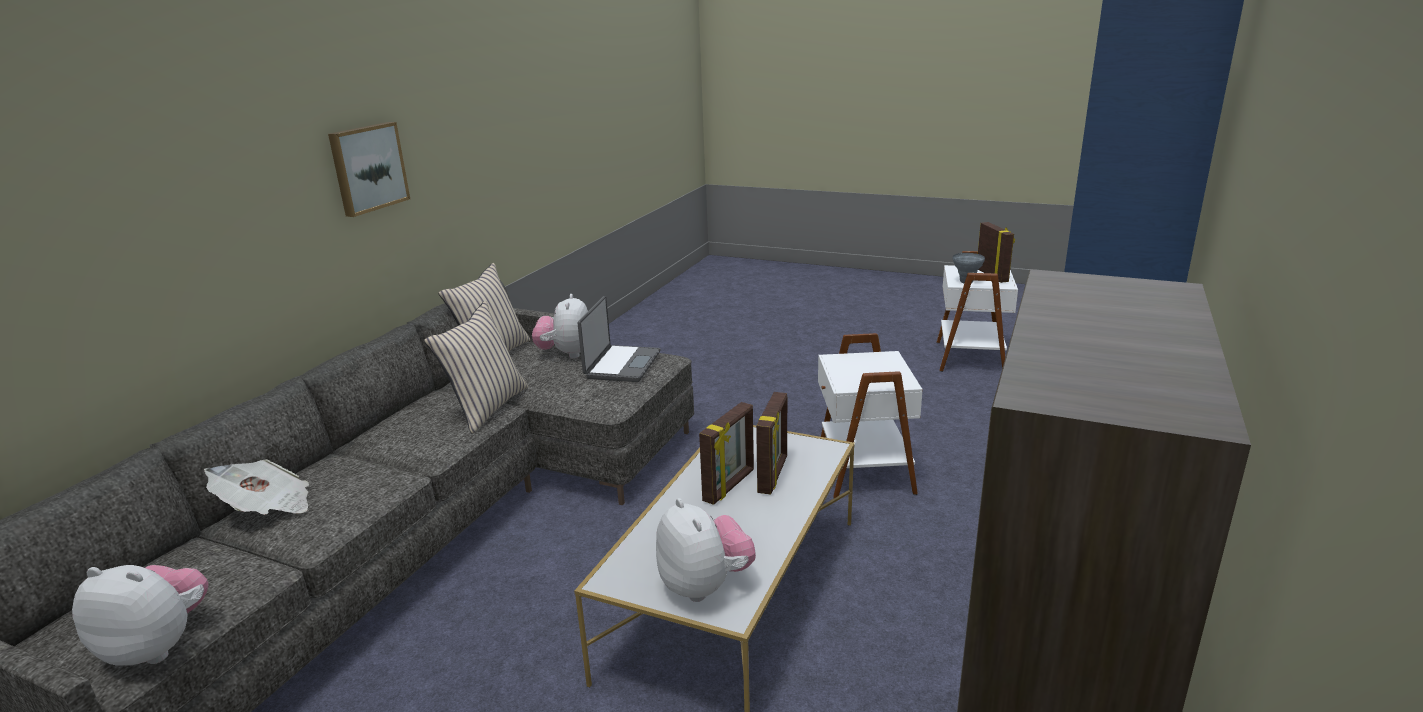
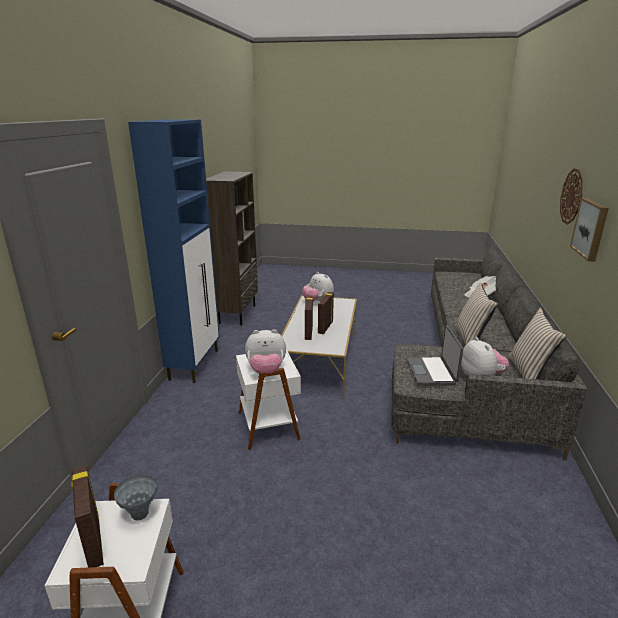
camera: 165 degrees right, 0 degrees up
(159, 646) = (445, 275): plush toy -> plush toy (266, 371)
(272, 156) = (572, 196): none -> wall clock

